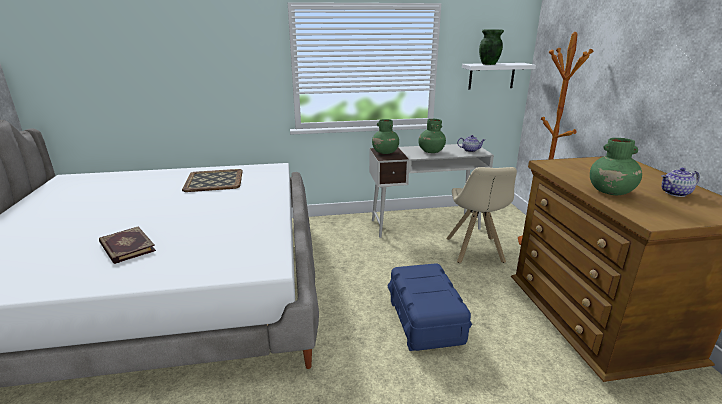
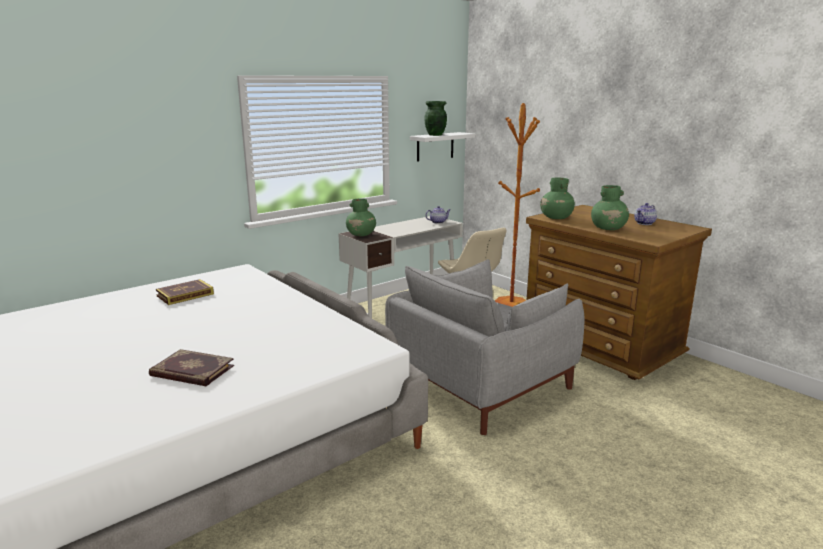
camera: 30 degrees left, 5 degrees down
(213, 180) = (185, 295): tray -> book
(425, 321) = (480, 383): blue storage box -> grey armchair
(431, 151) = (404, 228): green vase -> green vase (556, 218)

